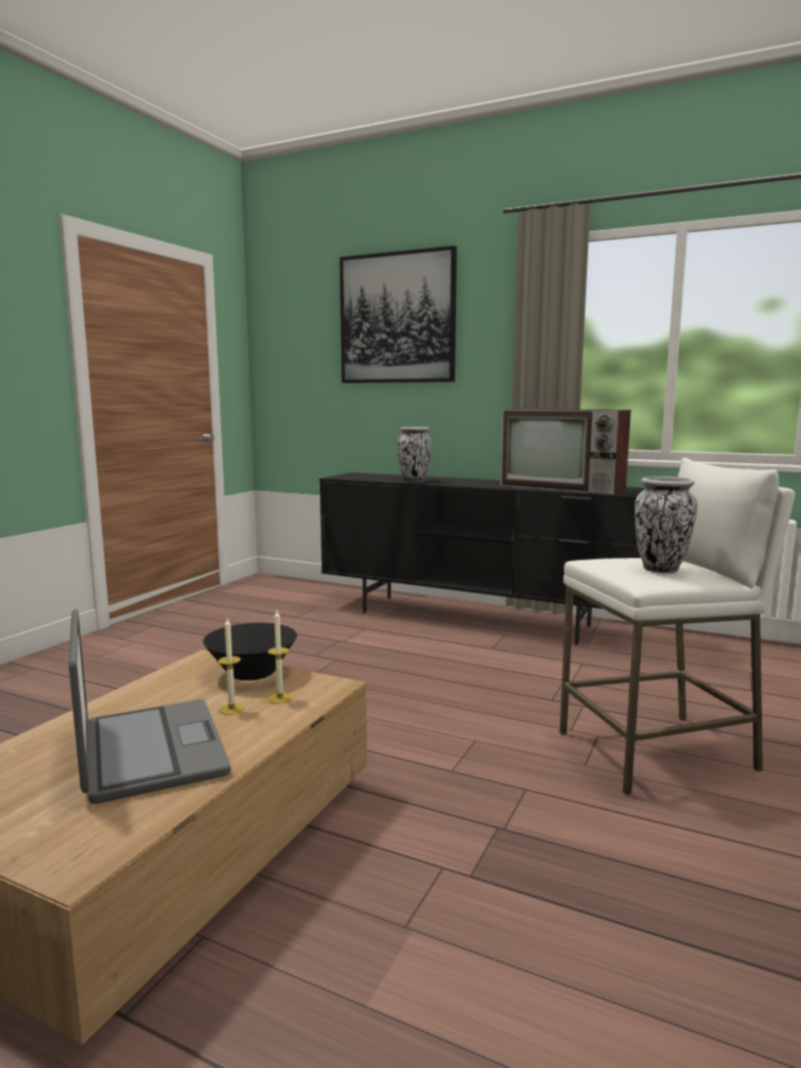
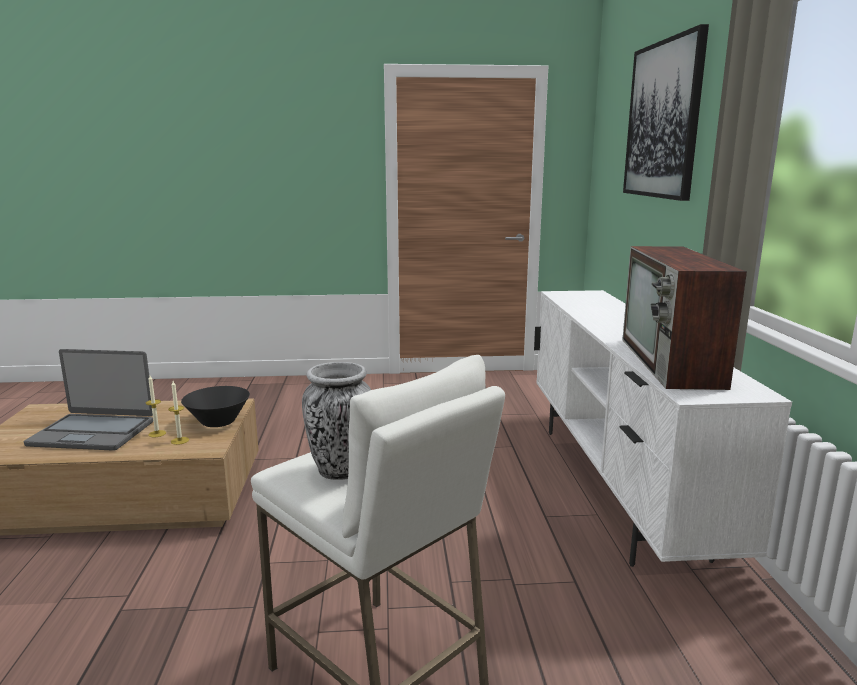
camera: 60 degrees right, 5 degrees up
(149, 751) = (93, 433): laptop -> laptop turned 60 degrees clockwise
(414, 481) = (585, 313): vase -> none
(475, 619) = (616, 487): black tv stand -> white tv stand

